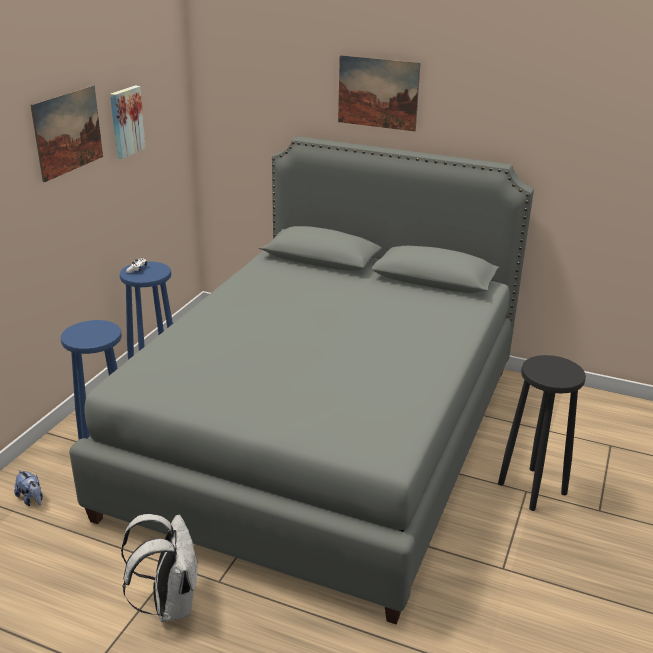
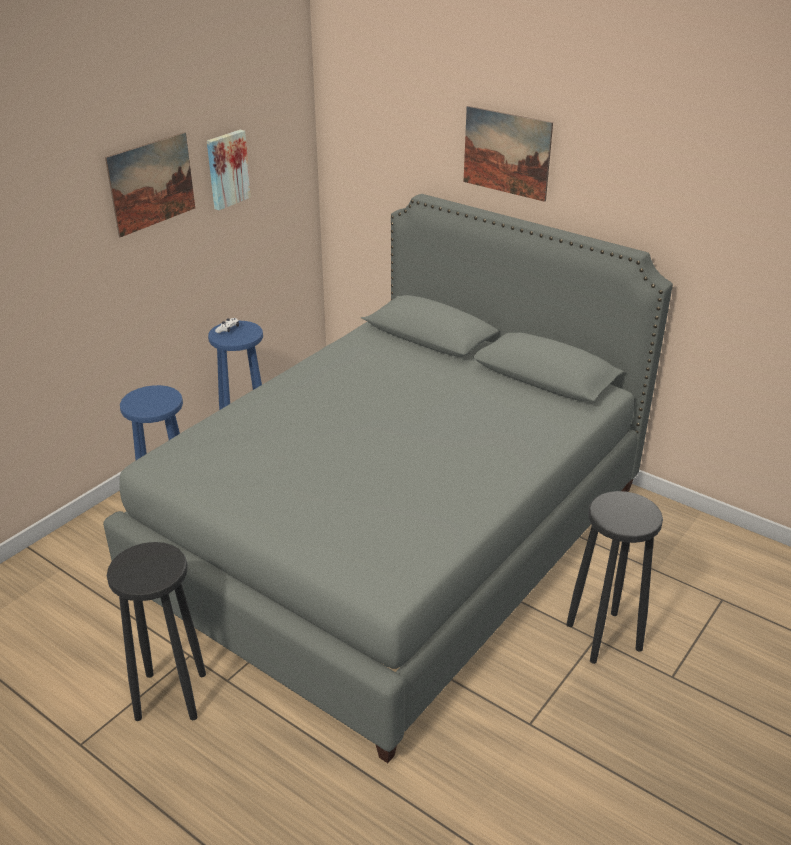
camera: 15 degrees right, 5 degrees up
(31, 499) = (82, 560): plush toy -> none
(169, 604) = (171, 694): white backpack -> black stool

